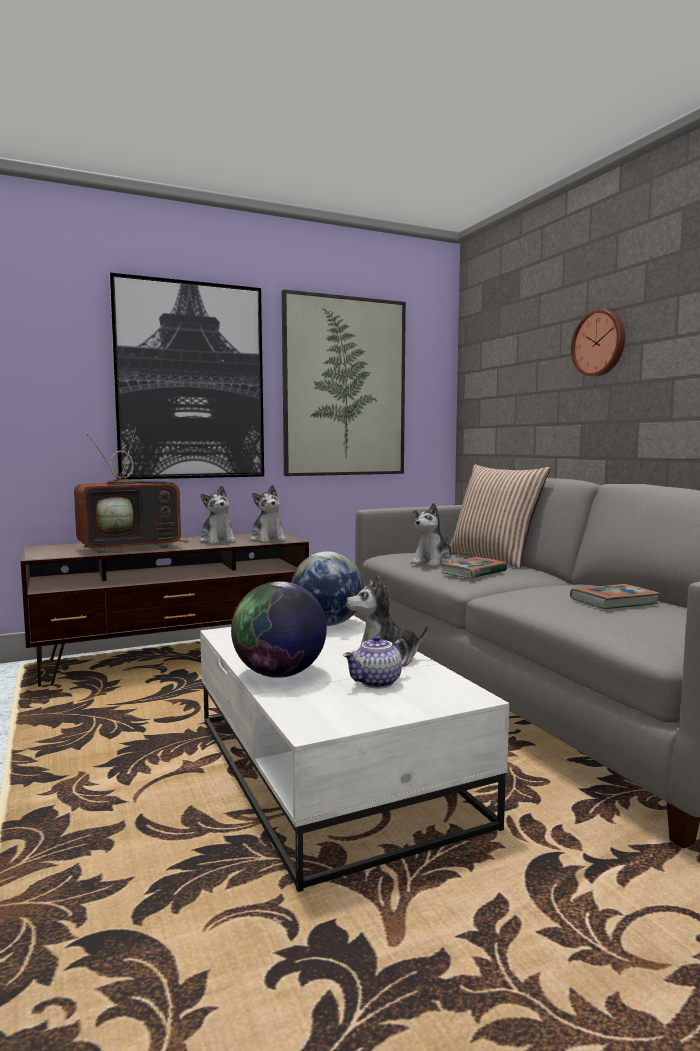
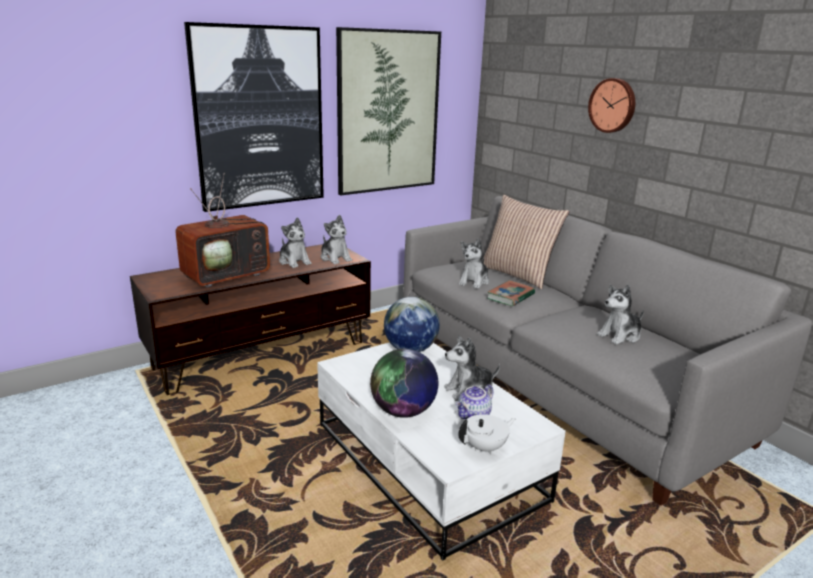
camera: 10 degrees left, 15 degrees up
(376, 713) = (485, 447): none -> white teapot
(614, 602) = (620, 335): book -> plush toy

